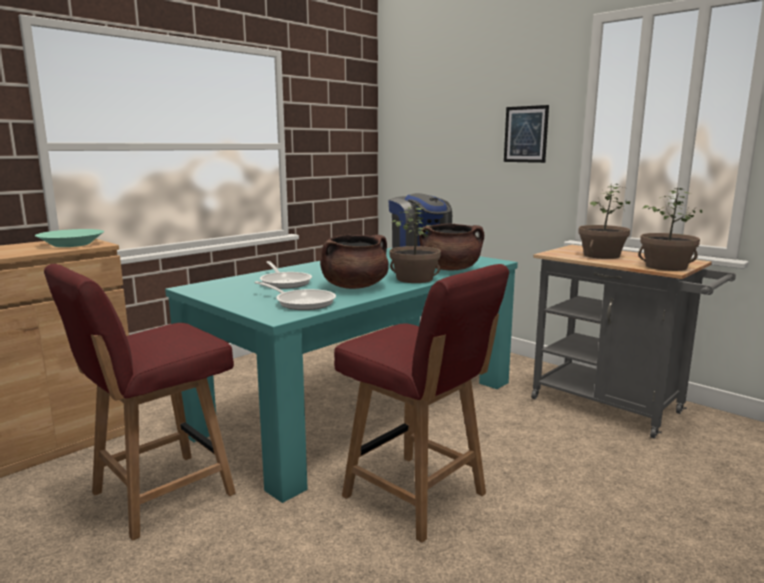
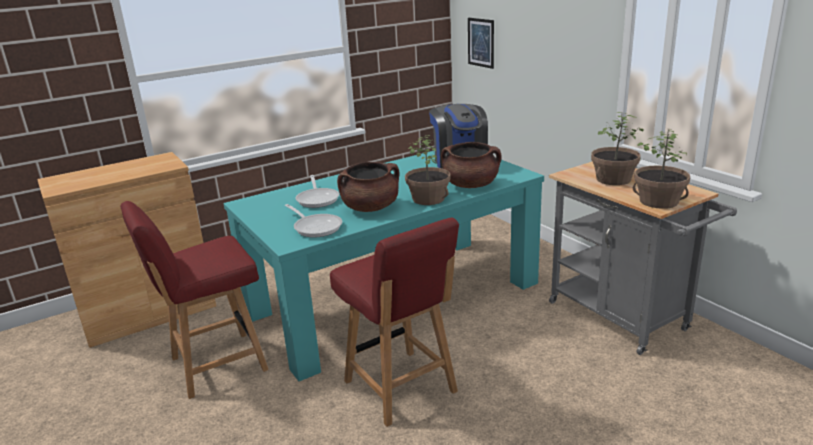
camera: 15 degrees right, 10 degrees up
(71, 244) = (154, 165): turquoise bowl -> none
(525, 134) = (573, 39): picture -> picture (481, 42)

